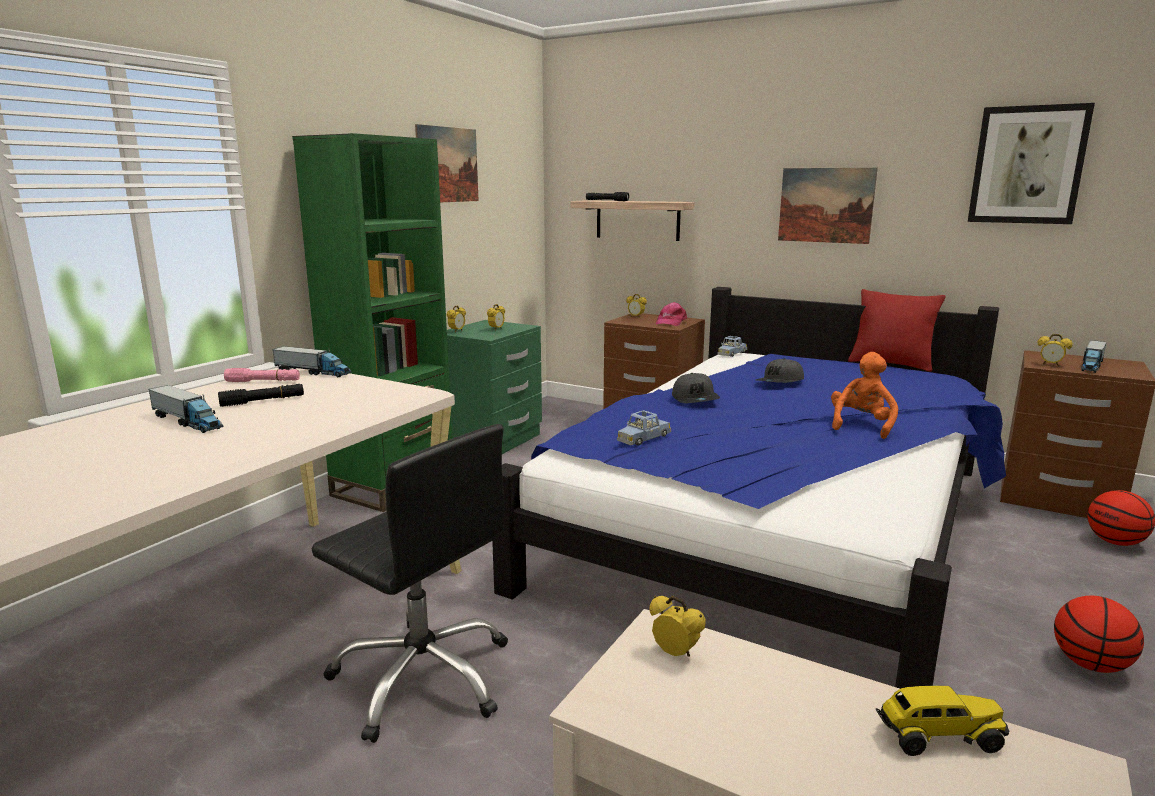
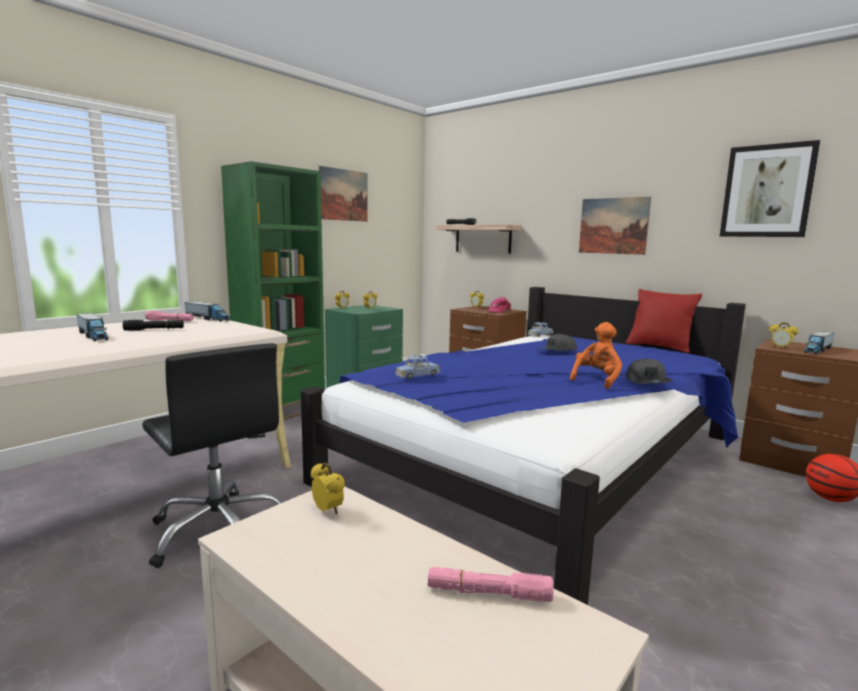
camera: 10 degrees right, 5 degrees down
(695, 399) = (480, 356): grey cap -> grey cap (648, 382)
(937, 736) = (488, 593): toy truck -> pink flashlight
(1090, 664) = (759, 588): basketball -> none

